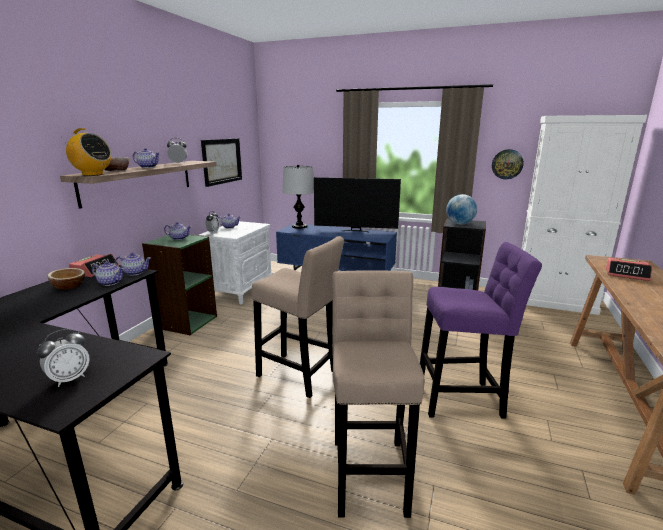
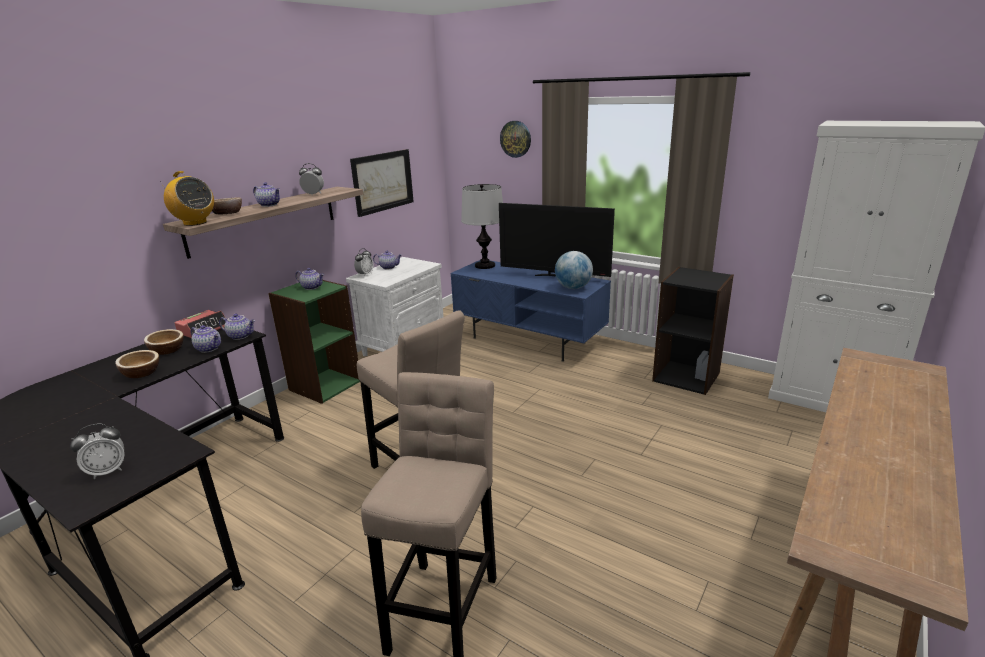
camera: 15 degrees right, 5 degrees up
(53, 303) = (141, 373): none -> bowl
(460, 224) = (688, 279): globe -> globe (573, 288)
(464, 400) = (608, 535): purple stool -> none
(507, 164) = (772, 191): wall clock -> wall clock (515, 139)
(627, 274) = (876, 390): alarm clock -> none

